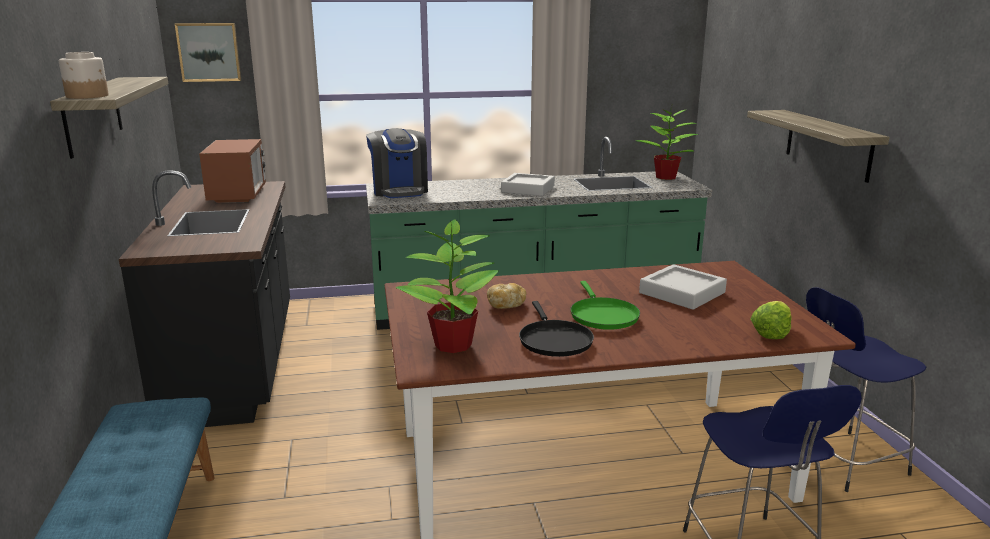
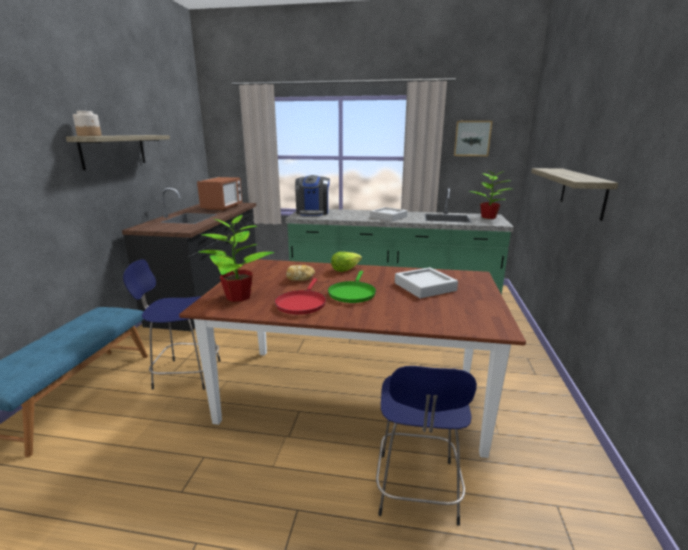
camera: 20 degrees right, 0 degrees up
(209, 52) = (224, 129): picture -> picture (472, 138)
(554, 340) = (301, 303): black frying pan -> red frying pan
(771, 332) = (461, 322): lettuce -> lettuce (345, 269)
(844, 461) = (544, 435): blue stool -> blue stool (185, 374)

